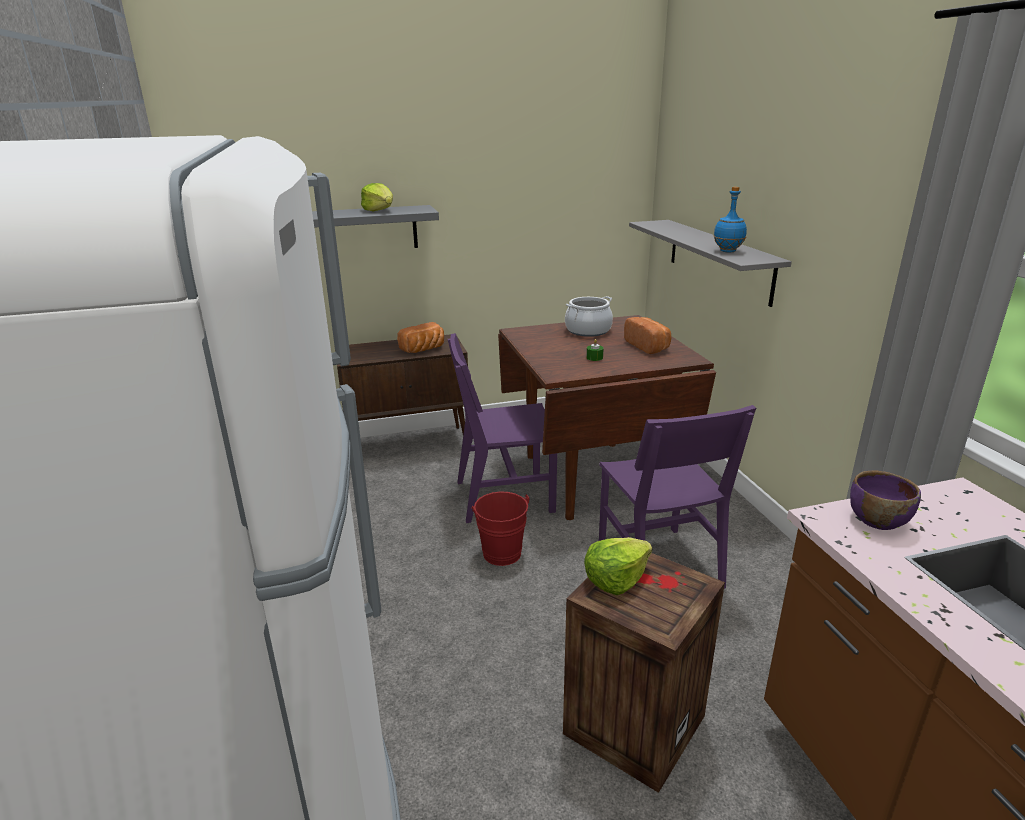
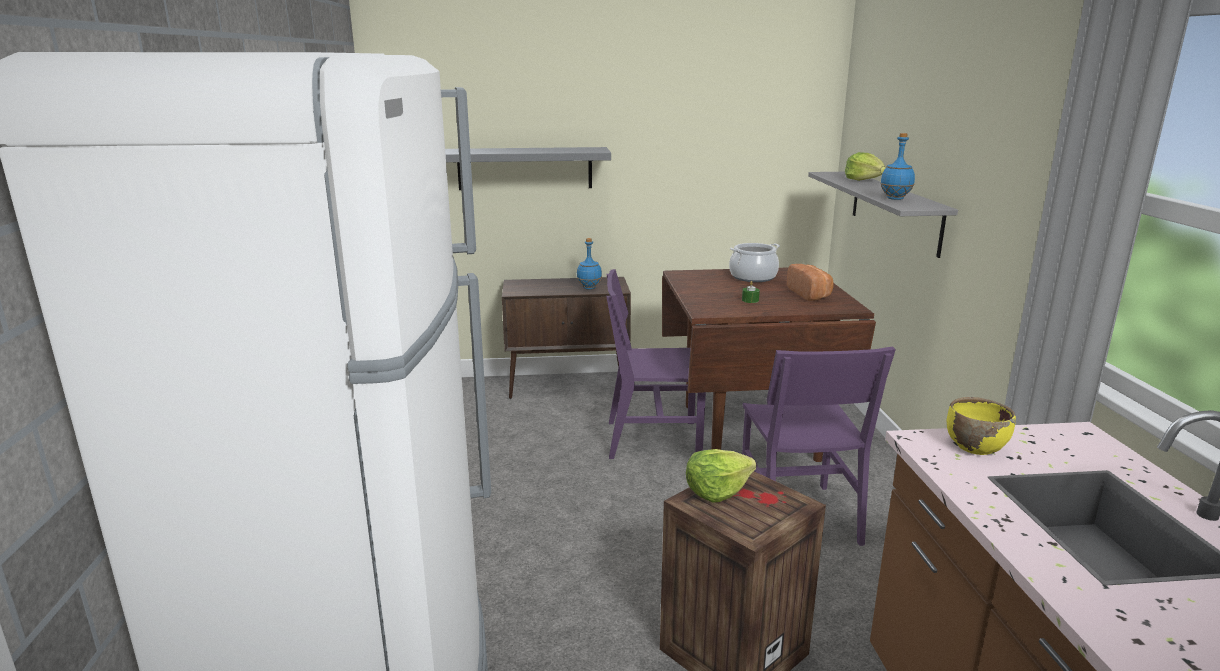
camera: 10 degrees right, 5 degrees down
(379, 210) = (555, 149): lettuce -> lettuce (864, 180)
(424, 349) = (589, 288): bread -> blue bottle
(500, 551) = (637, 487): red bucket -> none
(877, 520) = (974, 446): purple bowl -> yellow bowl

